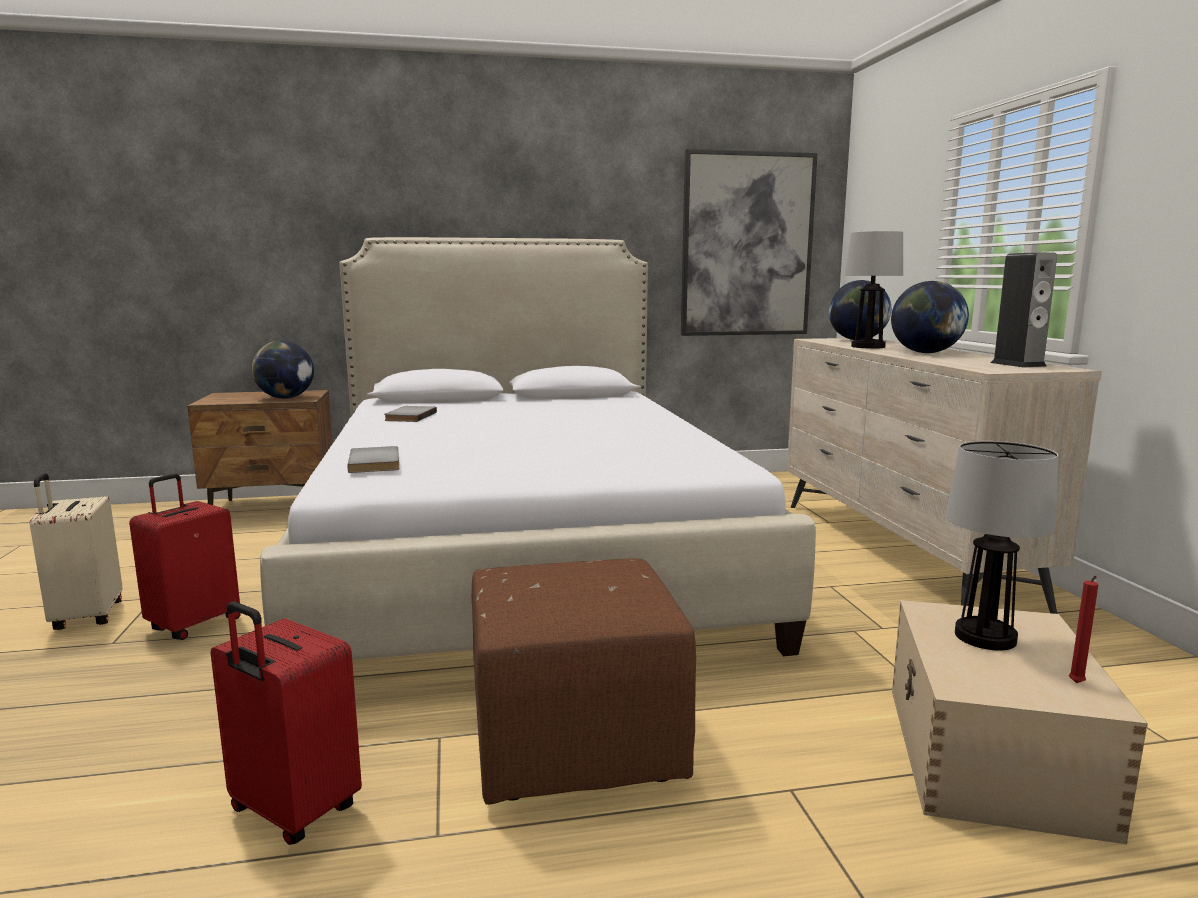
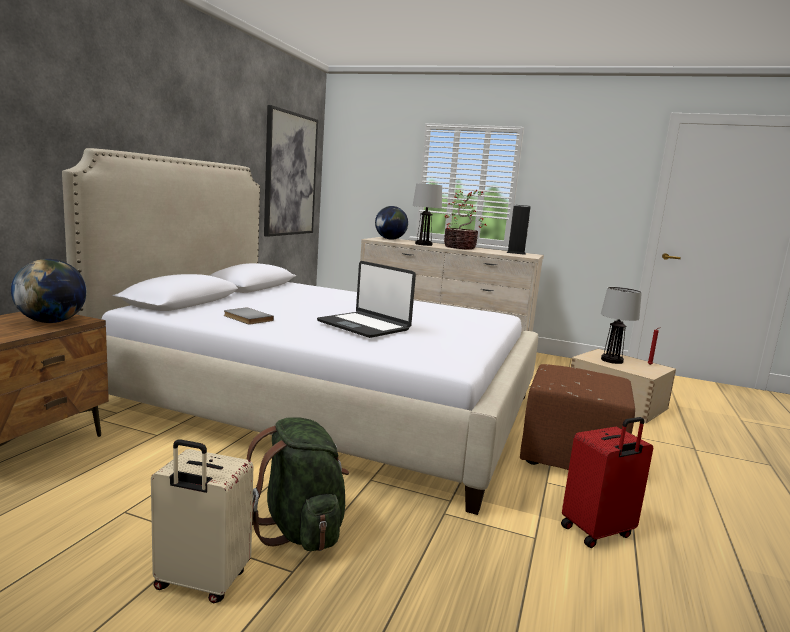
camera: 60 degrees left, 0 degrees up
(194, 624) = (299, 529): red suitcase -> green backpack
(377, 463) = (412, 347): grey book -> none
(451, 438) = (364, 326): none -> laptop
(925, 353) = (460, 247): globe -> potted plant

